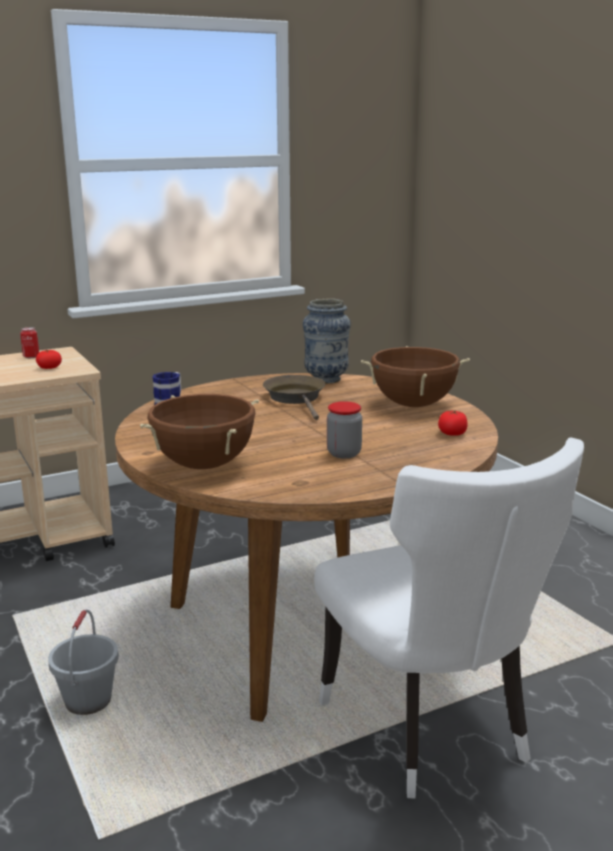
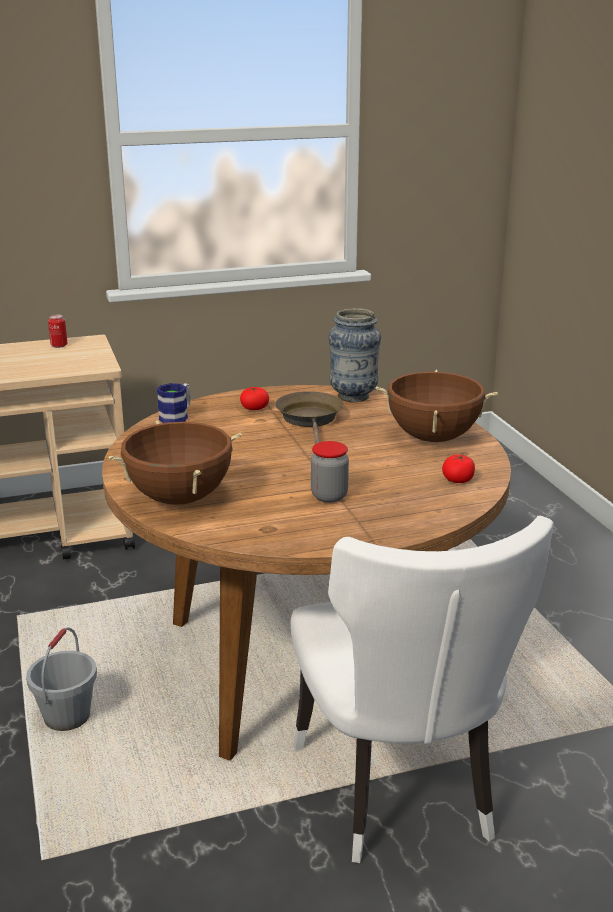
camera: 10 degrees right, 5 degrees up
(49, 368) = (72, 361): tomato -> tomato (254, 408)

